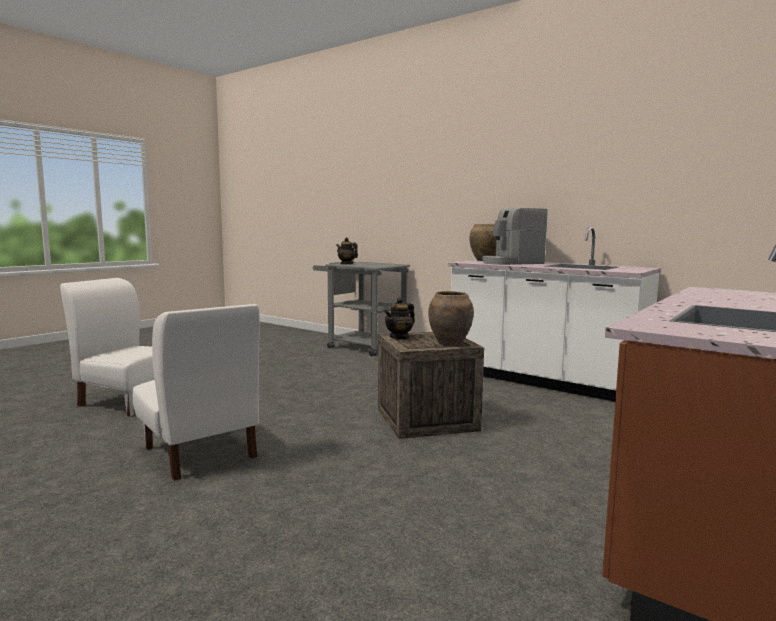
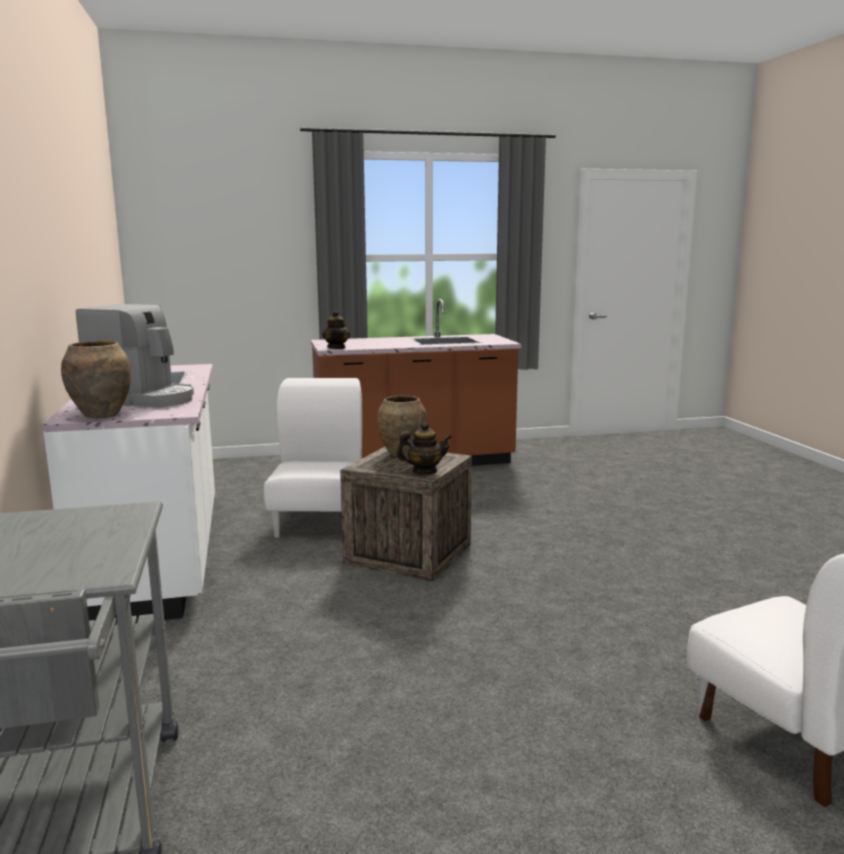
camera: 140 degrees left, 5 degrees up
(200, 453) = (674, 586): white chair -> white chair (319, 521)
(346, 264) = (85, 564): teapot -> teapot (336, 348)

